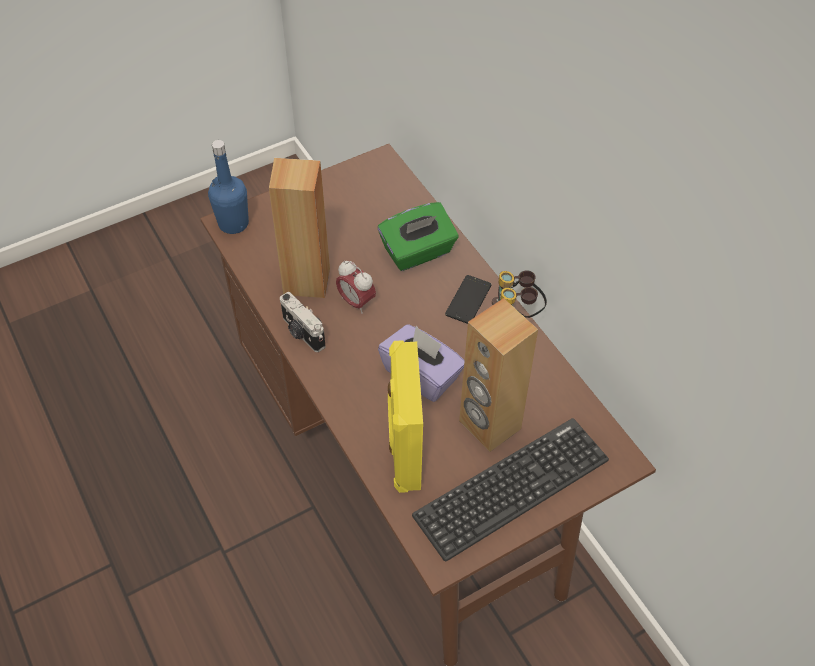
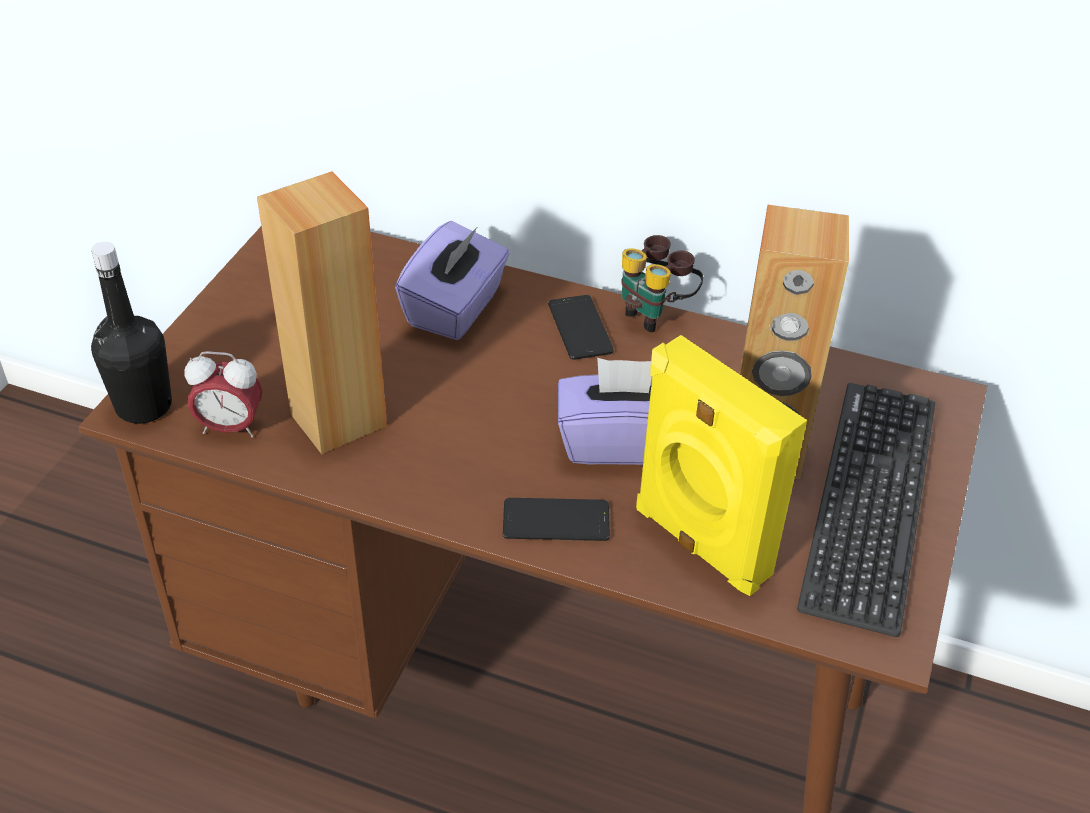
camera: 40 degrees left, 10 degrees down
(233, 223) = (144, 406): blue bottle -> black bottle
(302, 333) = (402, 485): camera -> none
(351, 395) = (556, 521): none -> phone
(356, 302) = (437, 407): alarm clock -> alarm clock (230, 427)
(418, 252) = (455, 308): green tissue box -> purple tissue box

